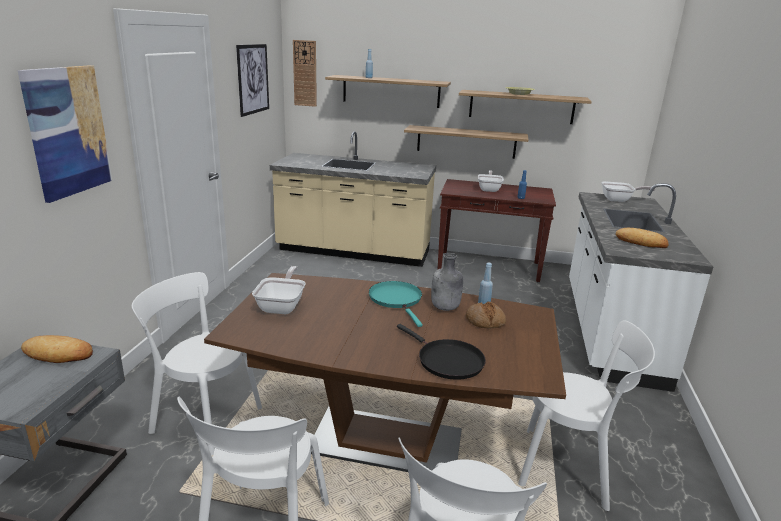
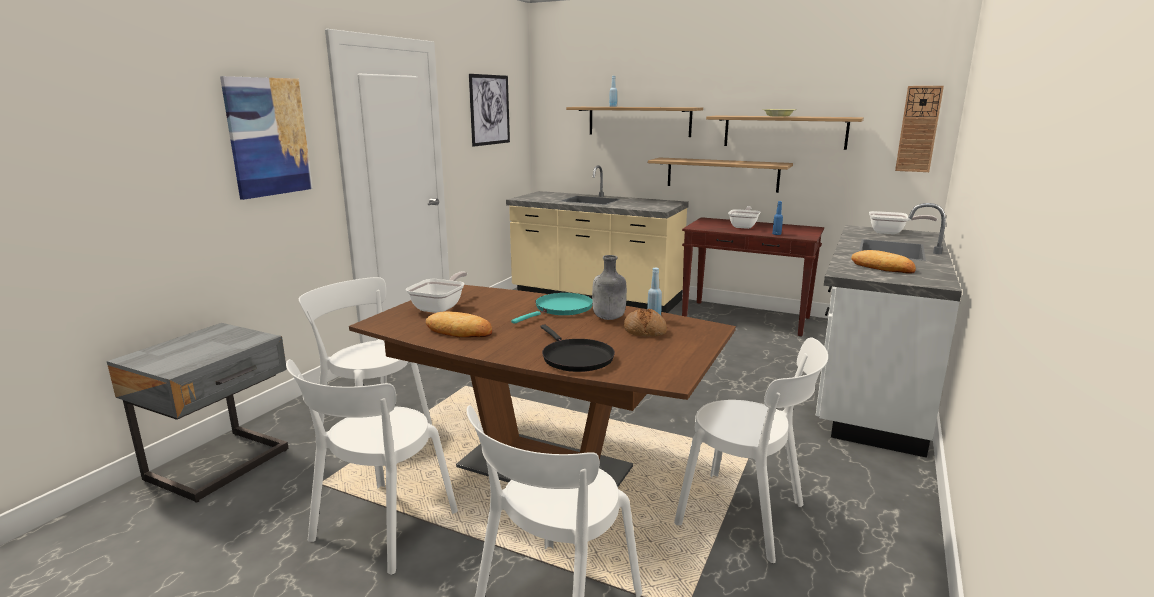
camera: 15 degrees right, 5 degrees down
(58, 354) = (228, 335): bread -> bread (459, 331)
(305, 73) = (551, 107): wall clock -> wall clock (918, 129)
(397, 300) = (561, 309): turquoise frying pan -> turquoise frying pan turned 45 degrees clockwise

